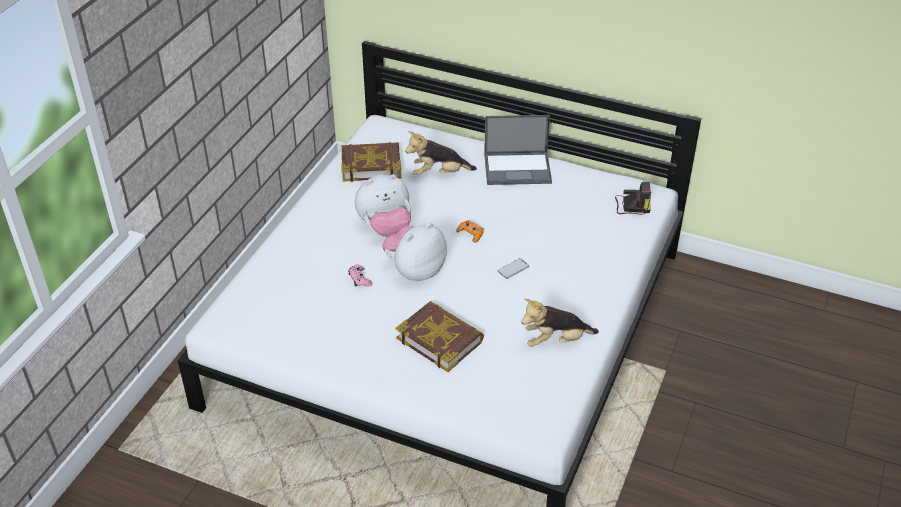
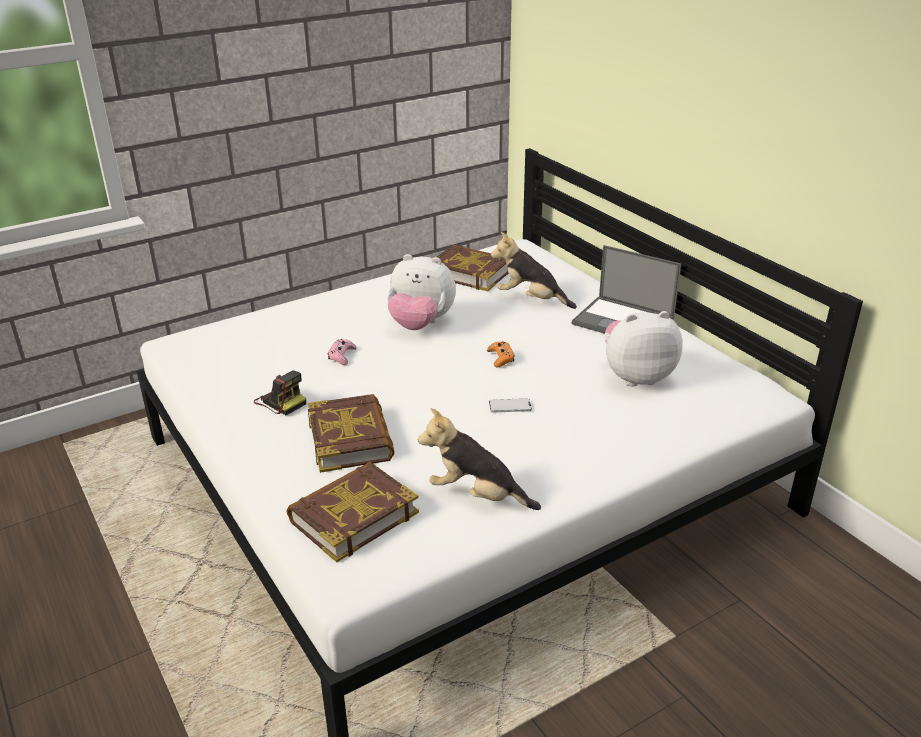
camera: 35 degrees right, 10 degrees down
(415, 271) = (404, 369): plush toy -> plush toy (636, 376)
(501, 390) = (353, 516): none -> book
(631, 206) = (727, 399): camera -> camera (280, 401)

